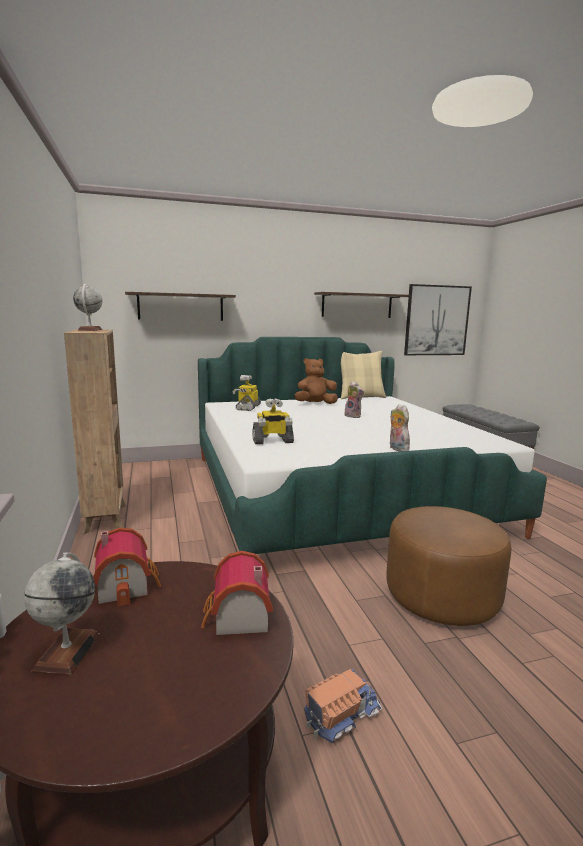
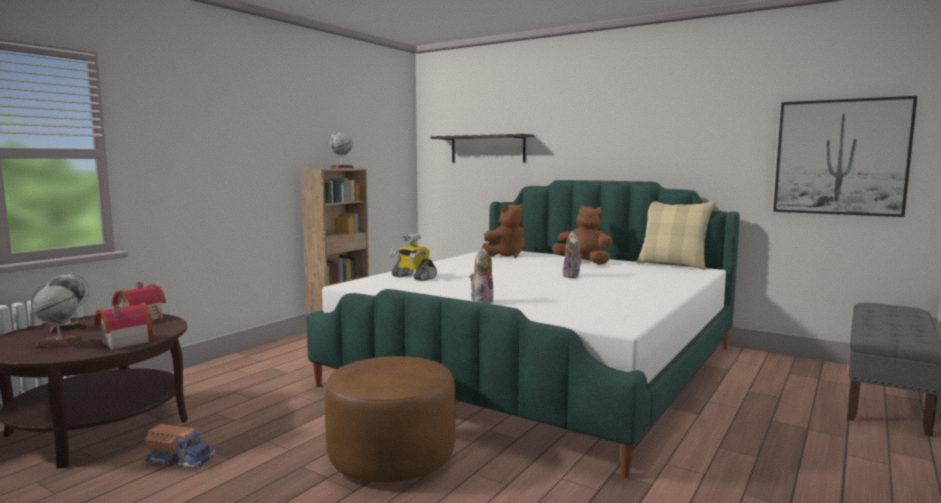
camera: 50 degrees right, 5 degrees down
(166, 674) = (59, 343): none -> globe
(247, 407) = (505, 255): toy robot -> brown plush toy
(357, 305) = (691, 139): shelf -> none

